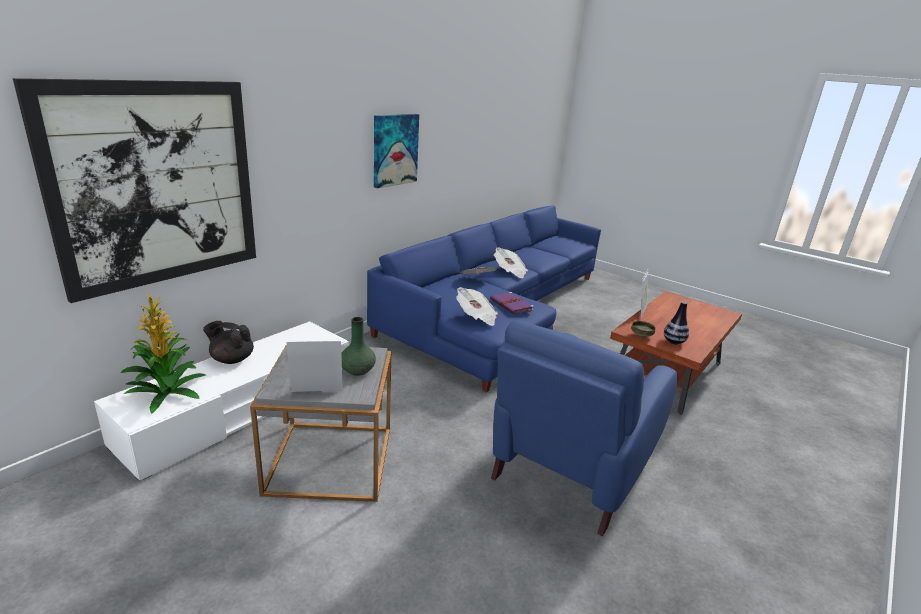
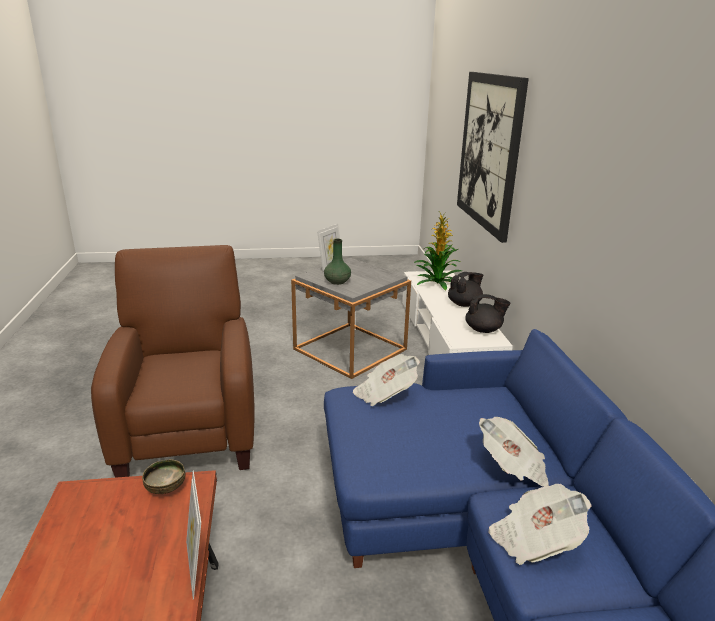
camera: 135 degrees right, 0 degrees up
(291, 336) = (484, 330): none -> black teapot
(395, 150) = (630, 206): picture -> none
(512, 305) = (386, 438): purple book -> none
(570, 469) = (190, 428): blue armchair -> brown armchair
(673, 342) = (107, 507): vase -> none

